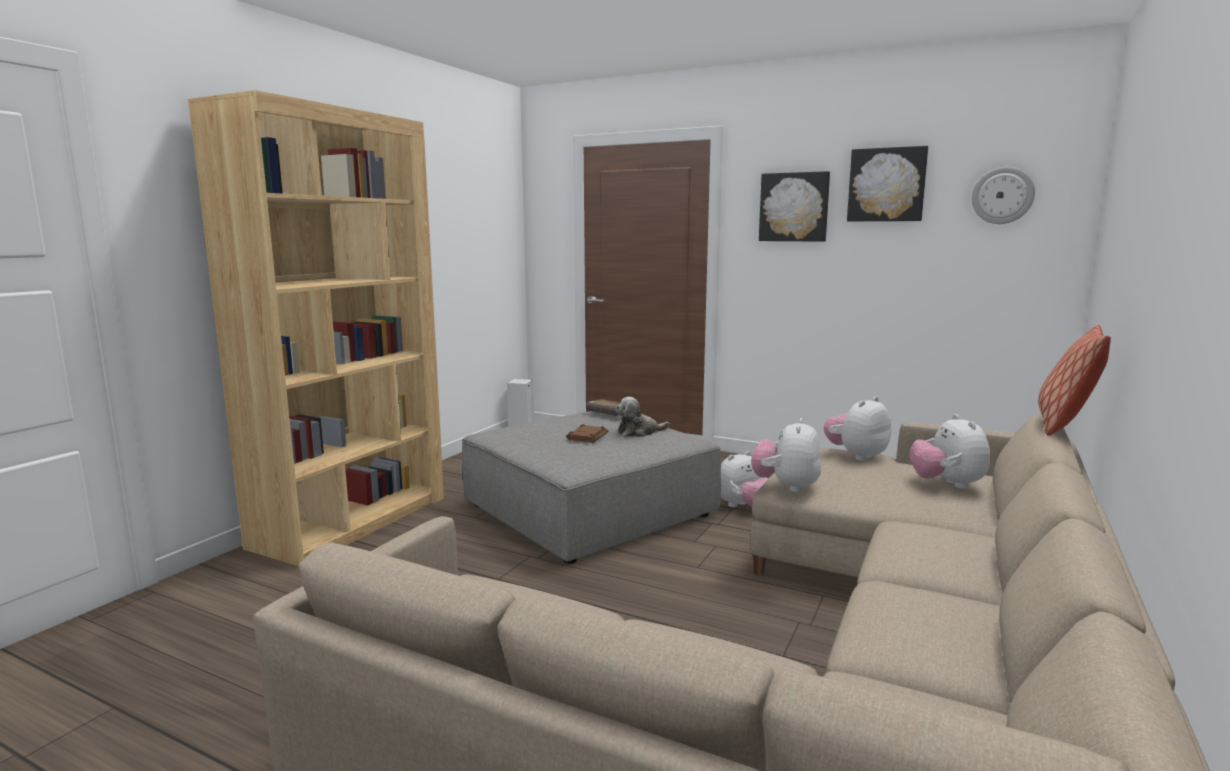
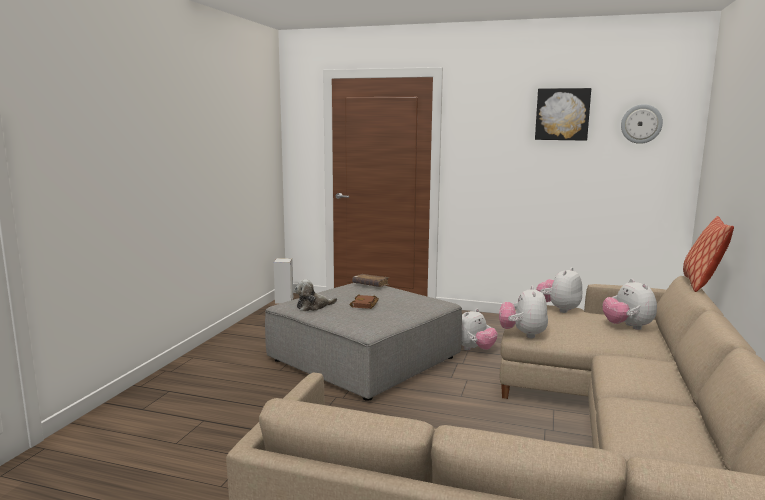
camera: 10 degrees left, 0 degrees up
(353, 521) = (183, 379): brown bookcase -> none
(639, 432) = (400, 298): plush toy -> plush toy (313, 307)
(794, 207) = (496, 128): picture -> none

